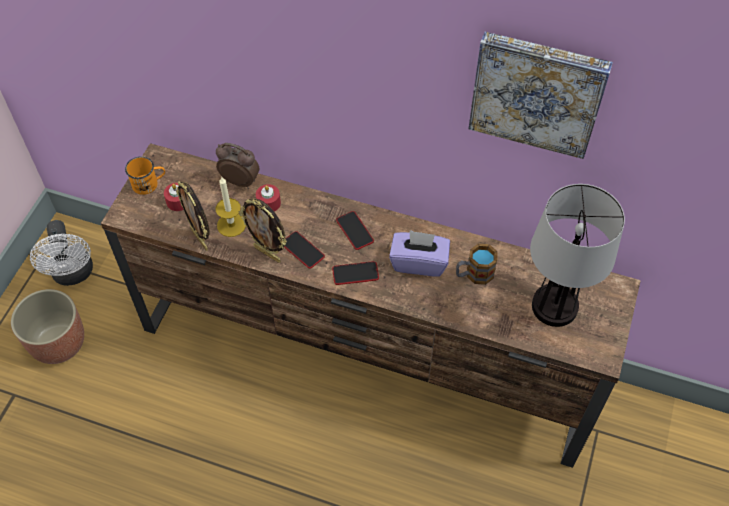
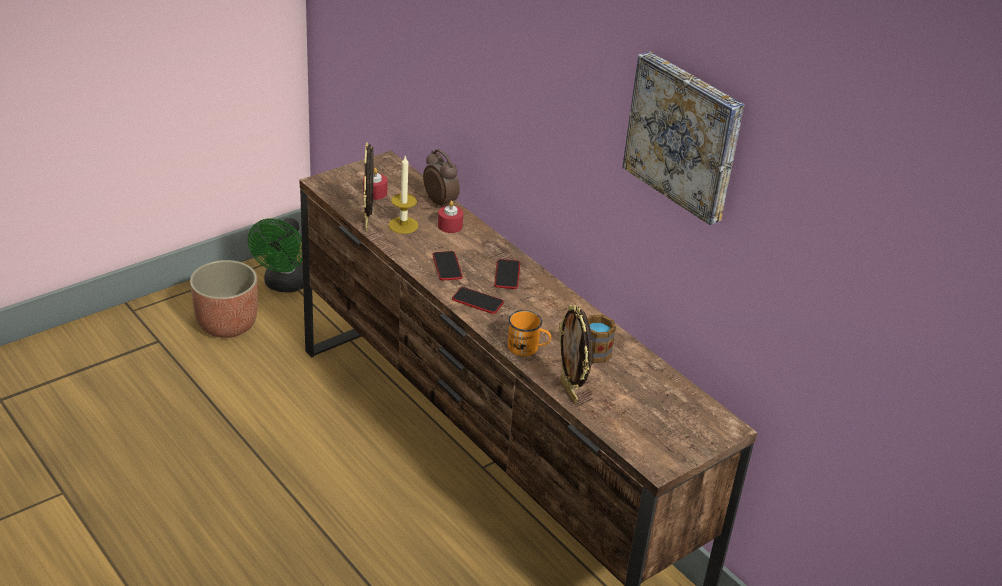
camera: 30 degrees right, 20 degrees down
(73, 274) = (284, 285): white fan -> green fan
(149, 184) = (363, 173): orange mug -> orange mug (528, 348)
(268, 253) = (415, 255): picture frame -> picture frame (570, 391)
(419, 262) = (544, 320): purple tissue box -> none
(553, 306) = (644, 407): table lamp -> none

